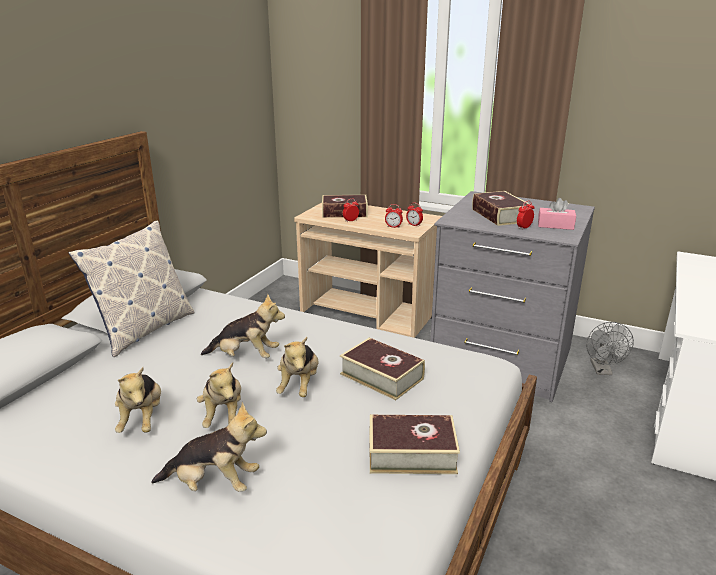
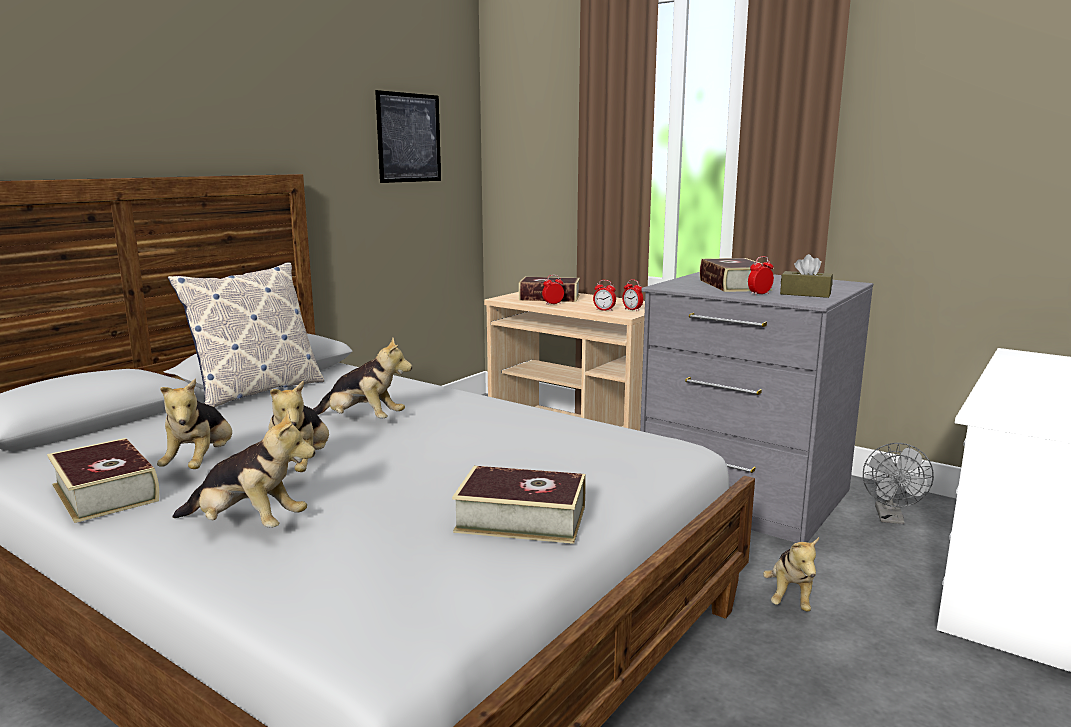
camera: 10 degrees right, 10 degrees down
(220, 83) = (409, 138): none -> picture
(299, 385) = (412, 449): plush toy -> plush toy (790, 598)
(381, 376) = (524, 448): book -> book (105, 493)
(555, 225) = (805, 294): pink tissue box -> brown tissue box

